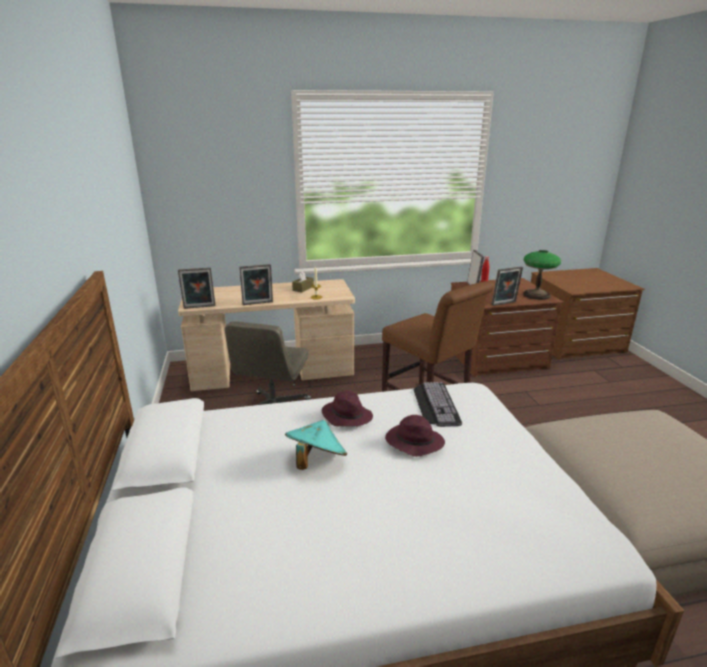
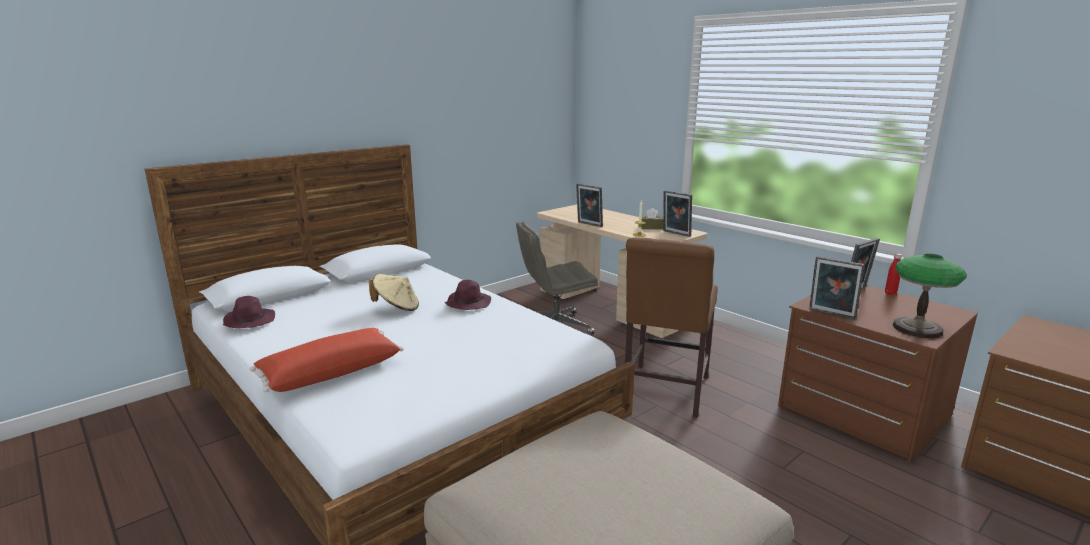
camera: 60 degrees right, 5 degrees down
(199, 307) = (552, 214): picture frame -> picture frame (675, 233)
(316, 461) = (397, 308): turquoise hat -> beige hat
(413, 442) = (451, 332): purple hat -> purple hat (249, 321)
(434, 403) = (527, 329): keyboard -> none
(469, 543) = (330, 372): none -> red pillow

